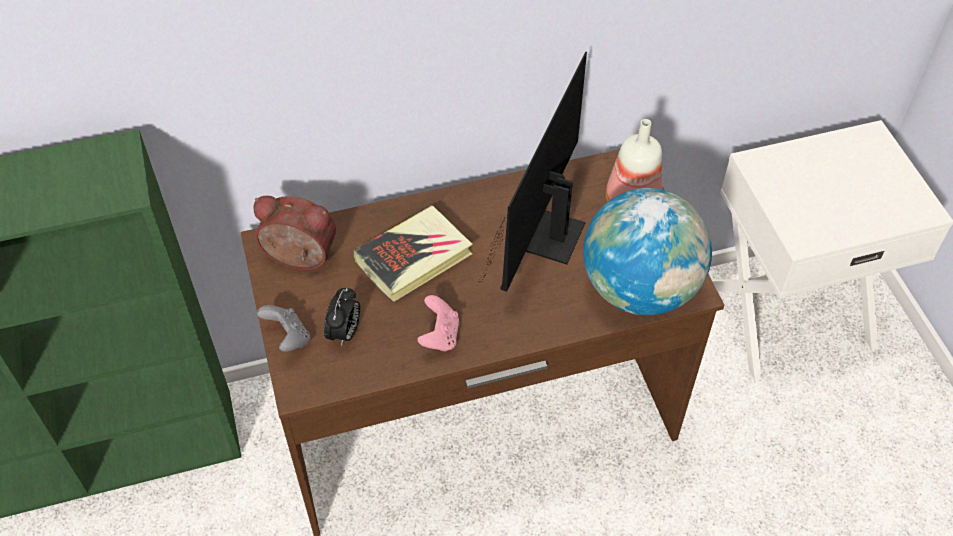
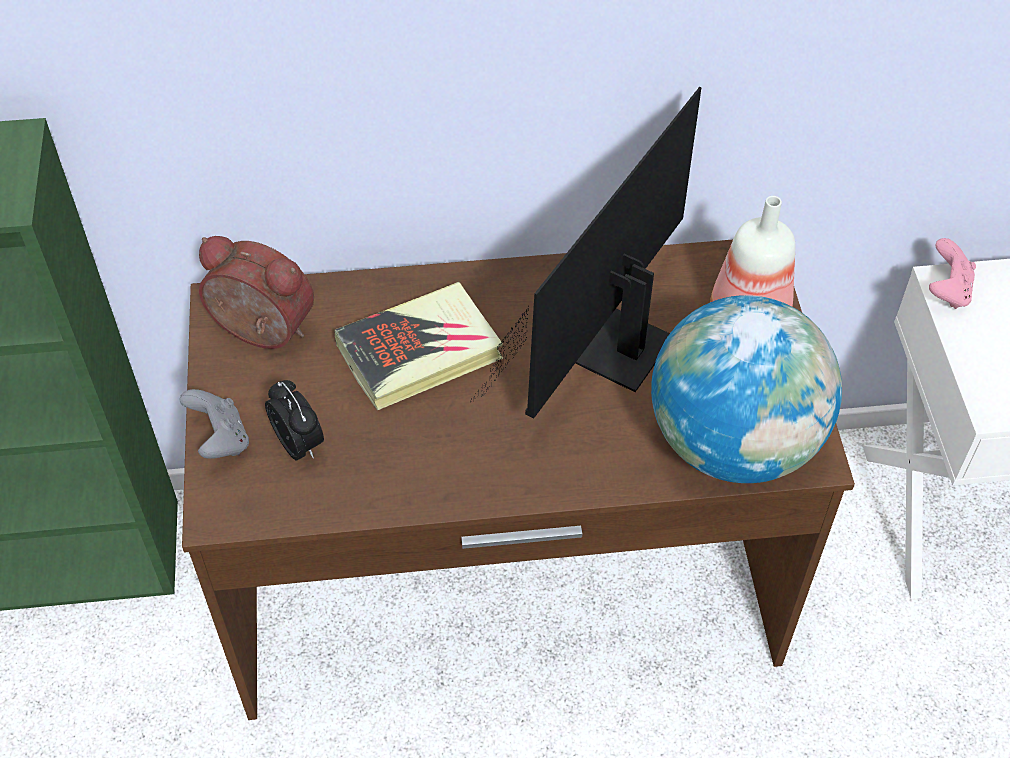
camera: 10 degrees right, 0 degrees up
(345, 333) = (299, 444): alarm clock -> alarm clock turned 60 degrees counterclockwise
(440, 336) = (431, 468): pink game controller -> pink game controller (947, 291)

